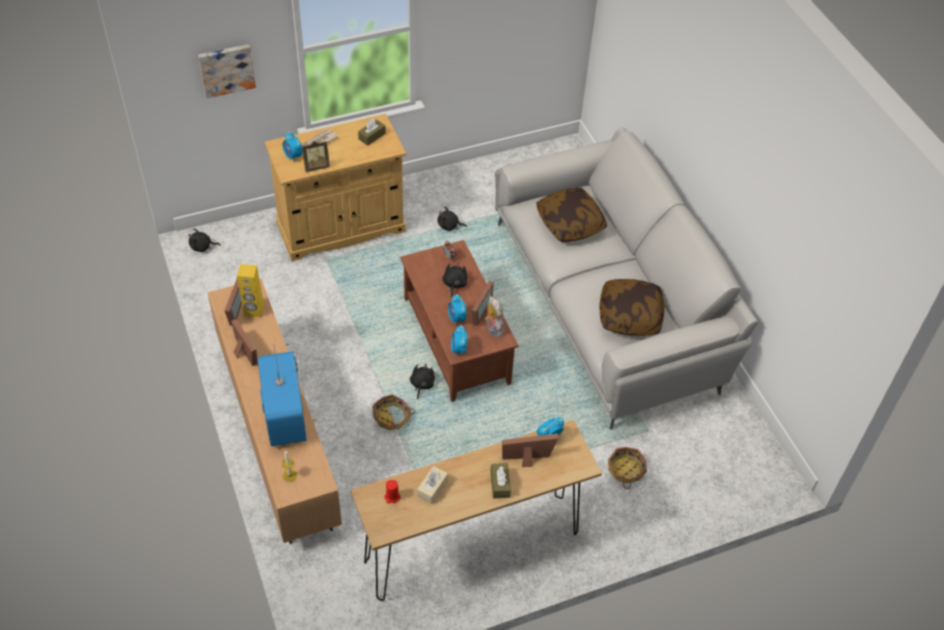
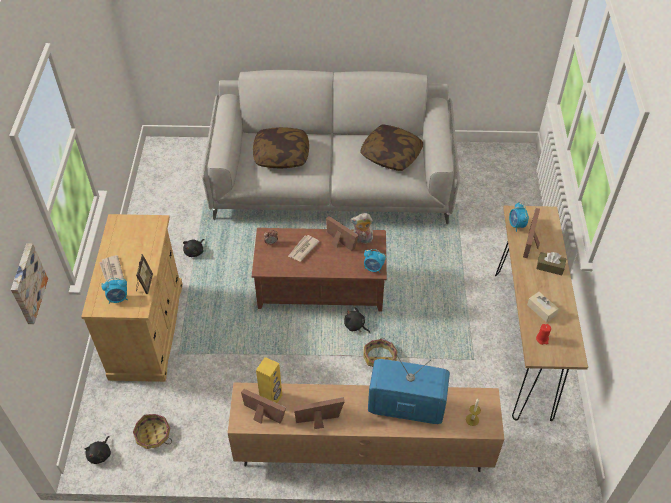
camera: 65 degrees left, 0 degrees up
(372, 136) = (132, 232): brown tissue box -> none
(454, 284) = (303, 249): black plush toy -> newspaper
(456, 318) = (340, 259): alarm clock -> none
(625, 470) = (486, 229): basket -> basket (153, 435)

